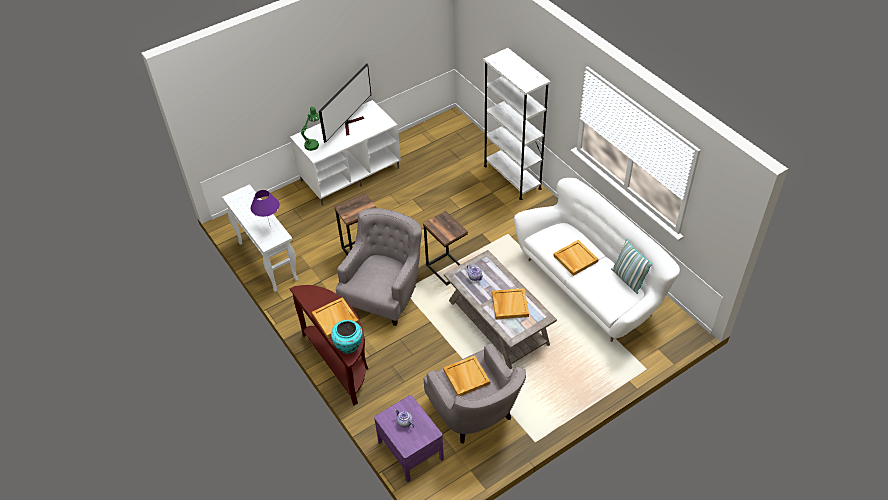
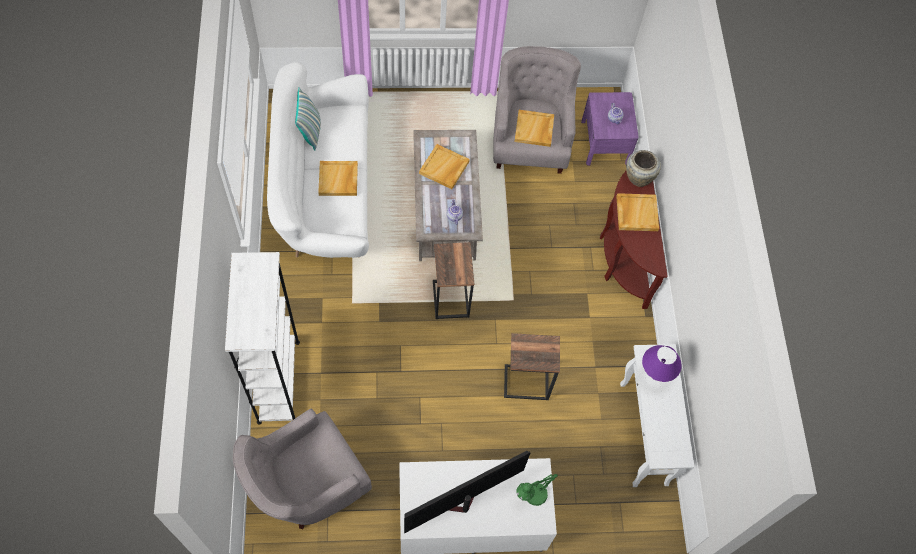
camera: 155 degrees left, 15 degrees up
(349, 346) = (638, 177): turquoise vase -> beige vase
(384, 293) = (535, 309): grey armchair -> grey armchair (307, 485)

